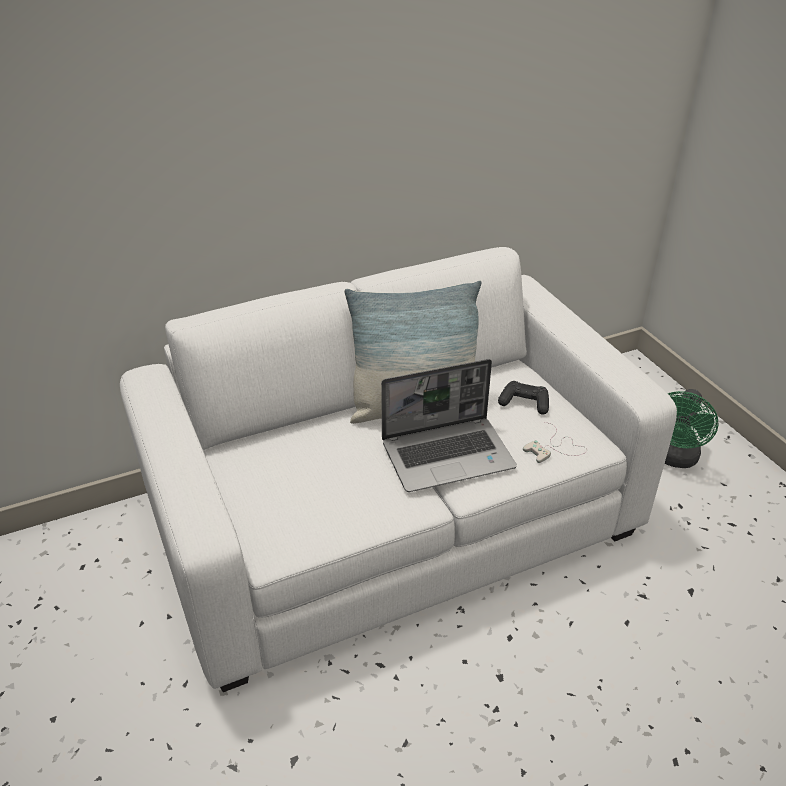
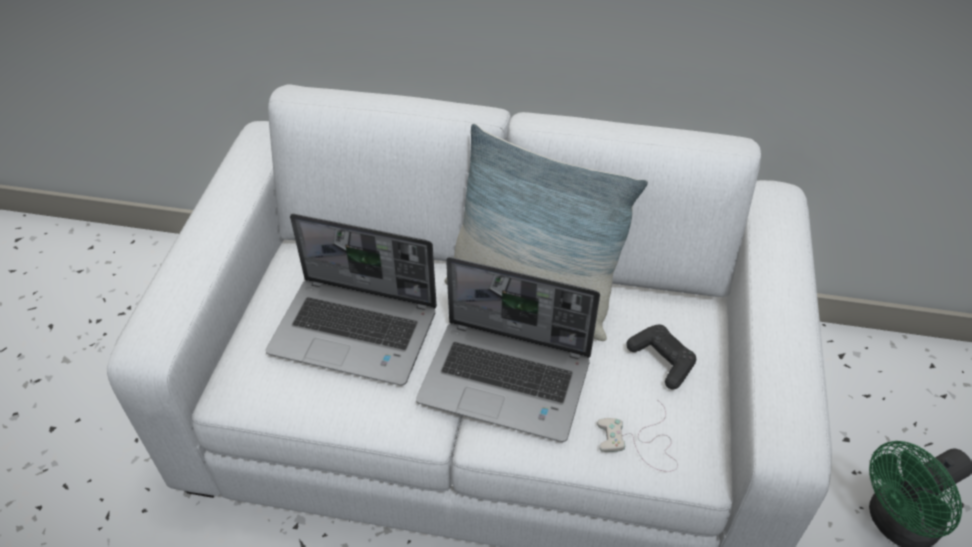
camera: 35 degrees right, 10 degrees up
(322, 475) = (356, 331): none -> laptop

